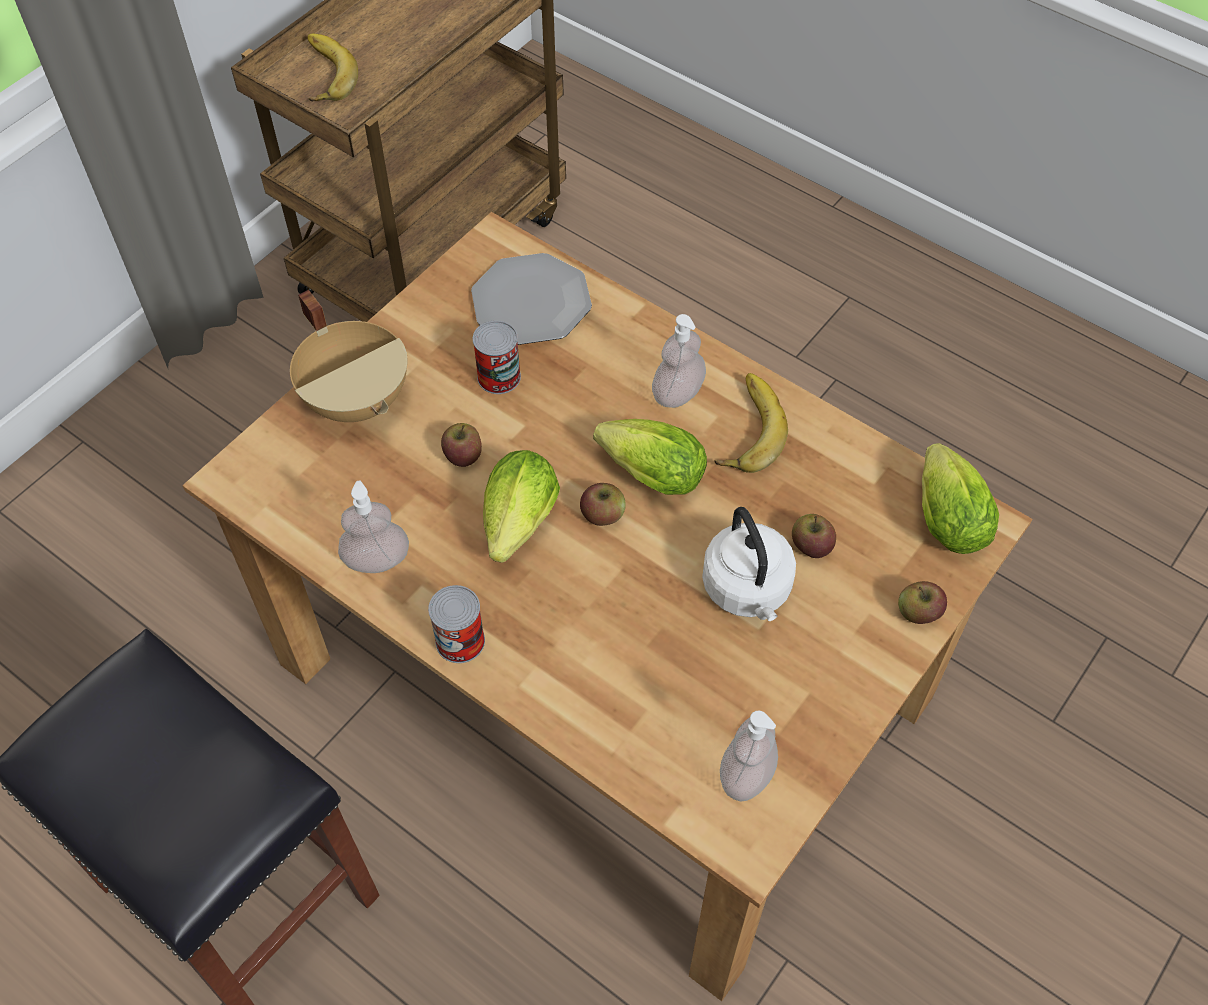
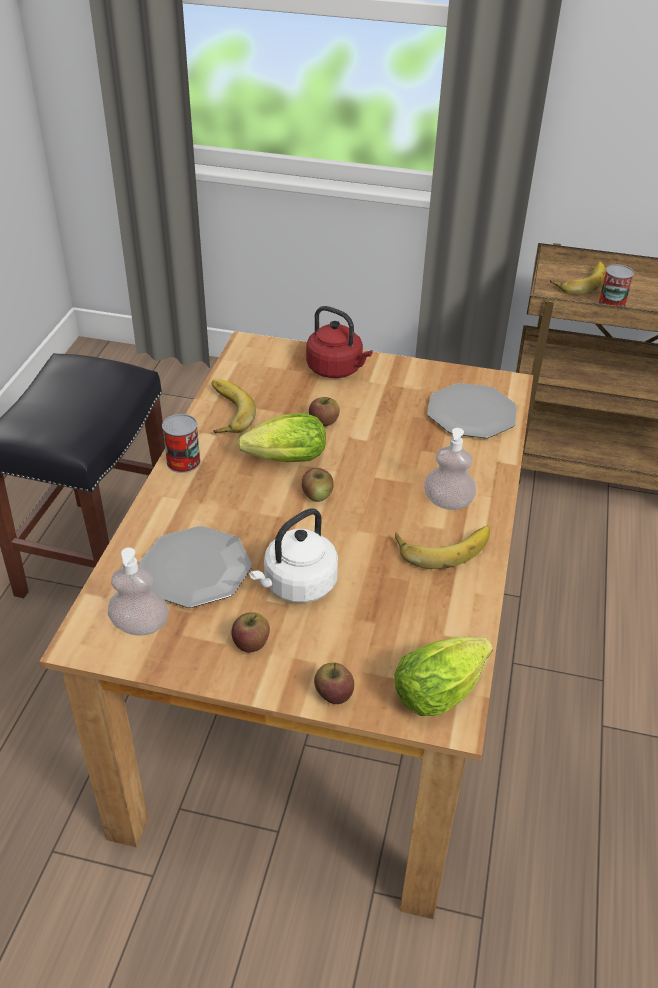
camera: 65 degrees right, 15 degrees down
(358, 399) = (337, 369): beige cooking pot -> red kettle
(377, 560) = (224, 412): soap dispenser -> banana
(499, 377) = (397, 418): can -> can (611, 304)
(646, 473) = (366, 506): lettuce -> none
(674, 687) = (195, 568): none -> plate
(811, 546) = (358, 611): apple -> apple (251, 643)

